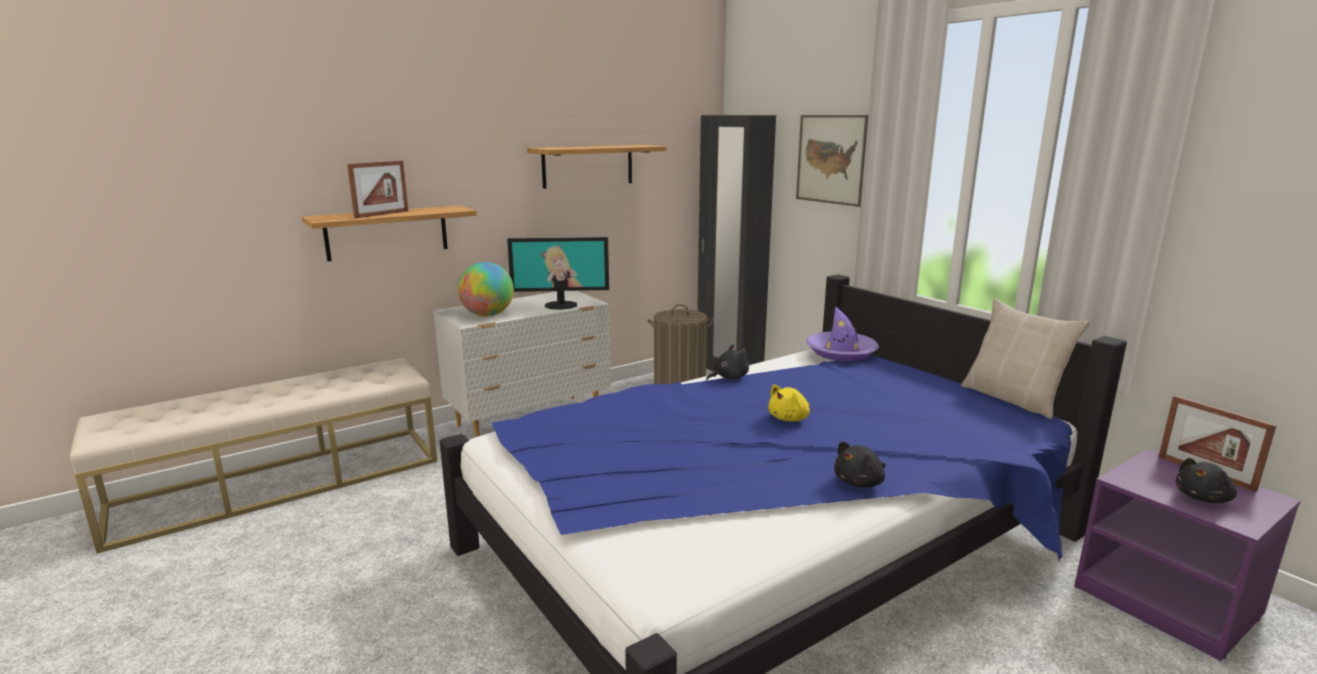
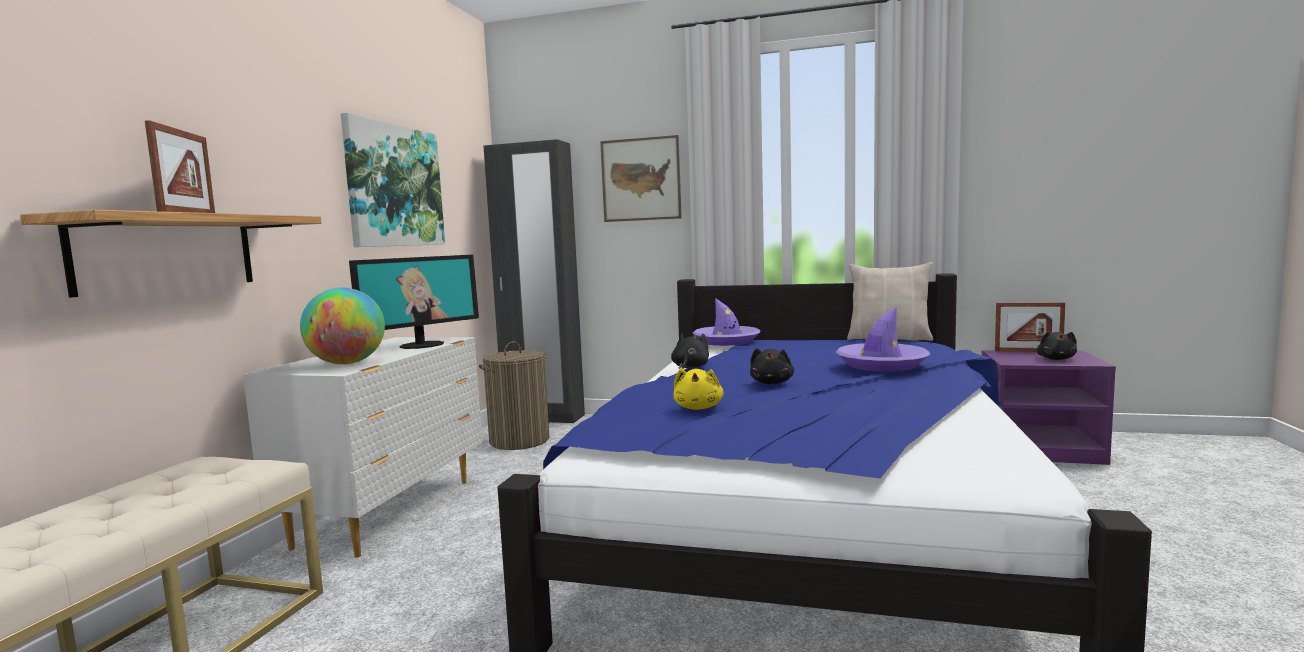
camera: 40 degrees left, 10 degrees down
(588, 166) = (394, 186): shelf -> picture
(789, 418) = (806, 373): yellow plush toy -> yellow plush toy (698, 408)
(860, 482) = (947, 386): black plush toy -> black plush toy (772, 383)
(869, 434) = (881, 365): none -> purple hat

